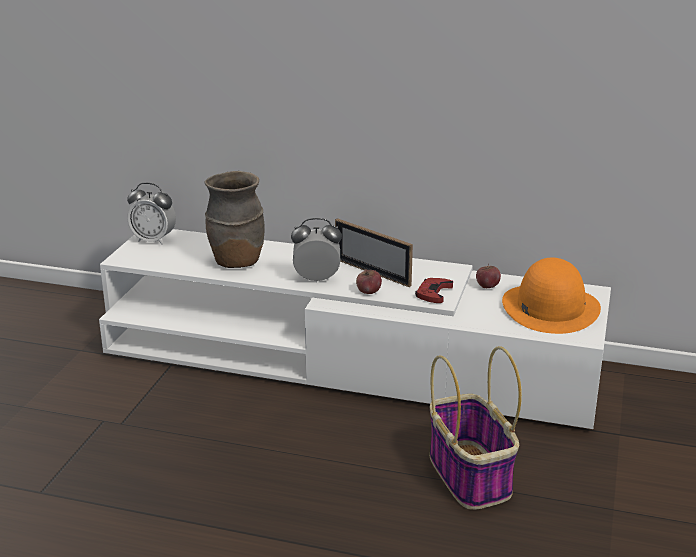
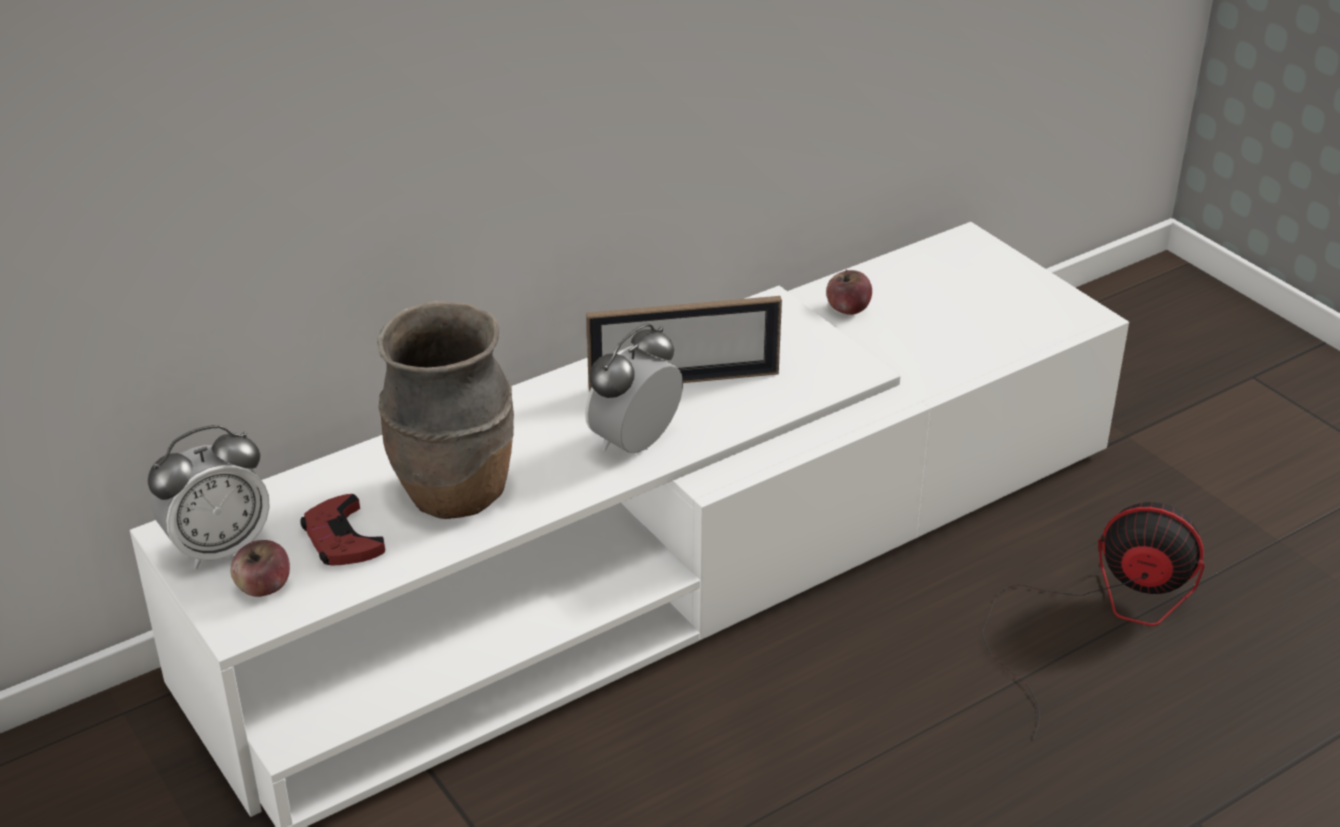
camera: 50 degrees left, 10 degrees up
(368, 292) = (745, 417): apple -> apple (263, 588)
(433, 293) = (827, 364): red game controller -> red game controller (342, 539)
(470, 476) = (1098, 615): basket -> fan
(550, 307) = (972, 296): orange hat -> none

